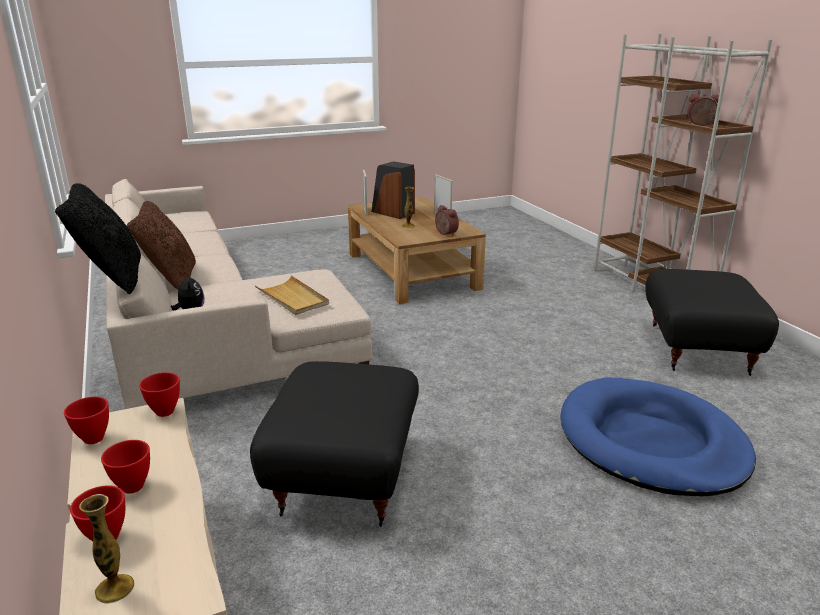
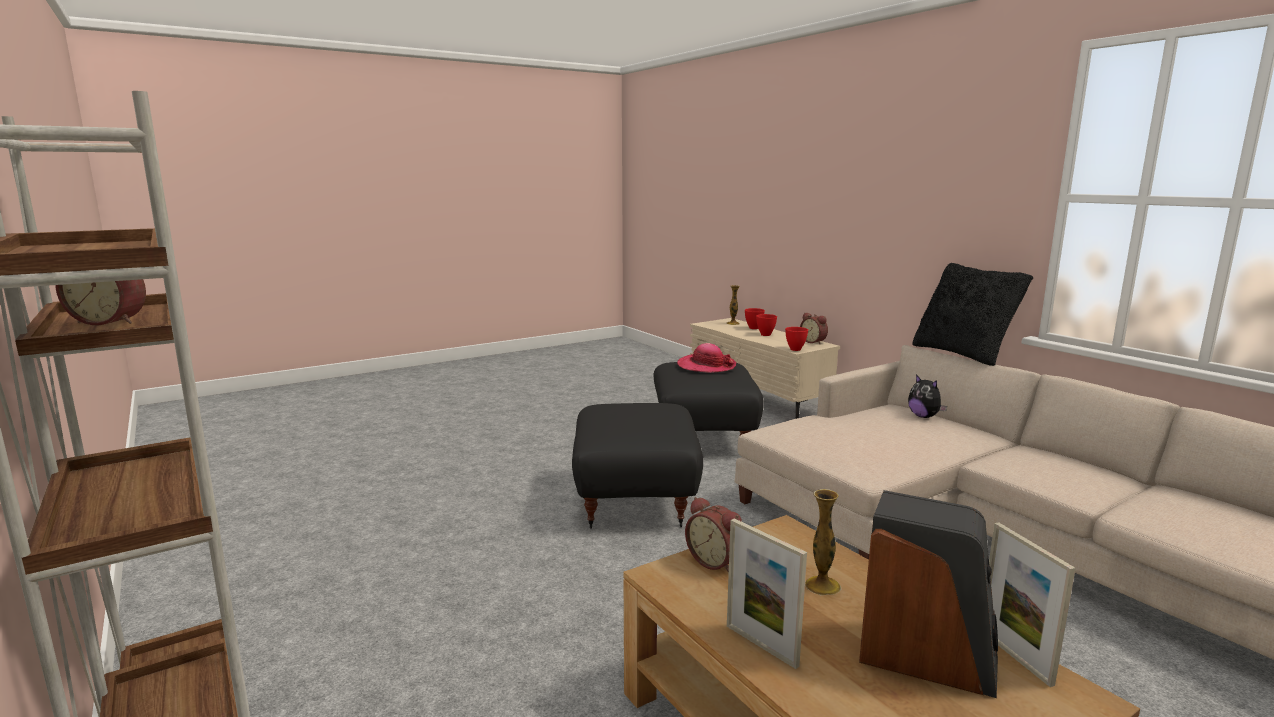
camera: 170 degrees right, 10 degrees down
(93, 438) = (814, 342): red bowl -> alarm clock
(170, 279) = (1040, 450): brown pillow -> none
(292, 298) = (841, 432): beige tray -> none
(331, 404) = (706, 366): none -> hat
(651, 442) = (459, 470): blue dog bed -> none
(695, 349) = (297, 573): black ottoman -> black ottoman (637, 499)

